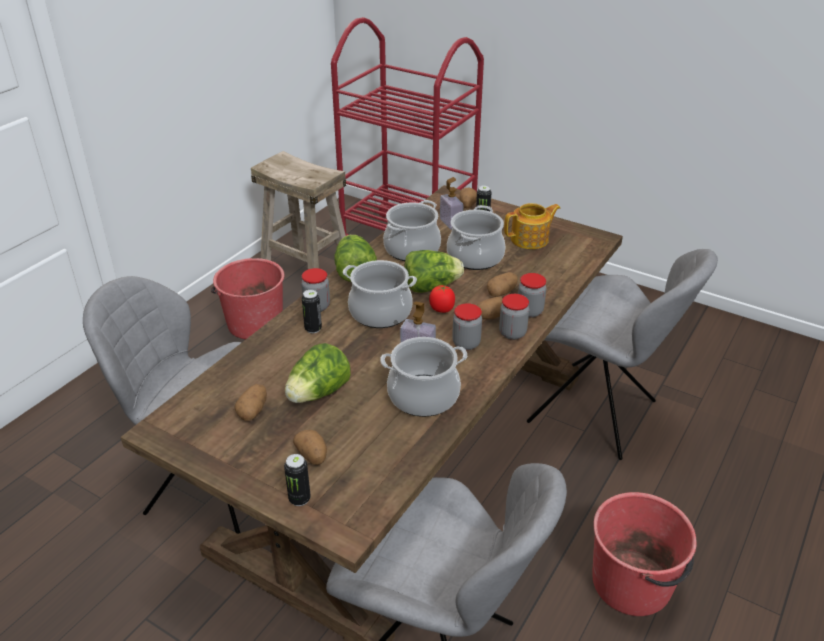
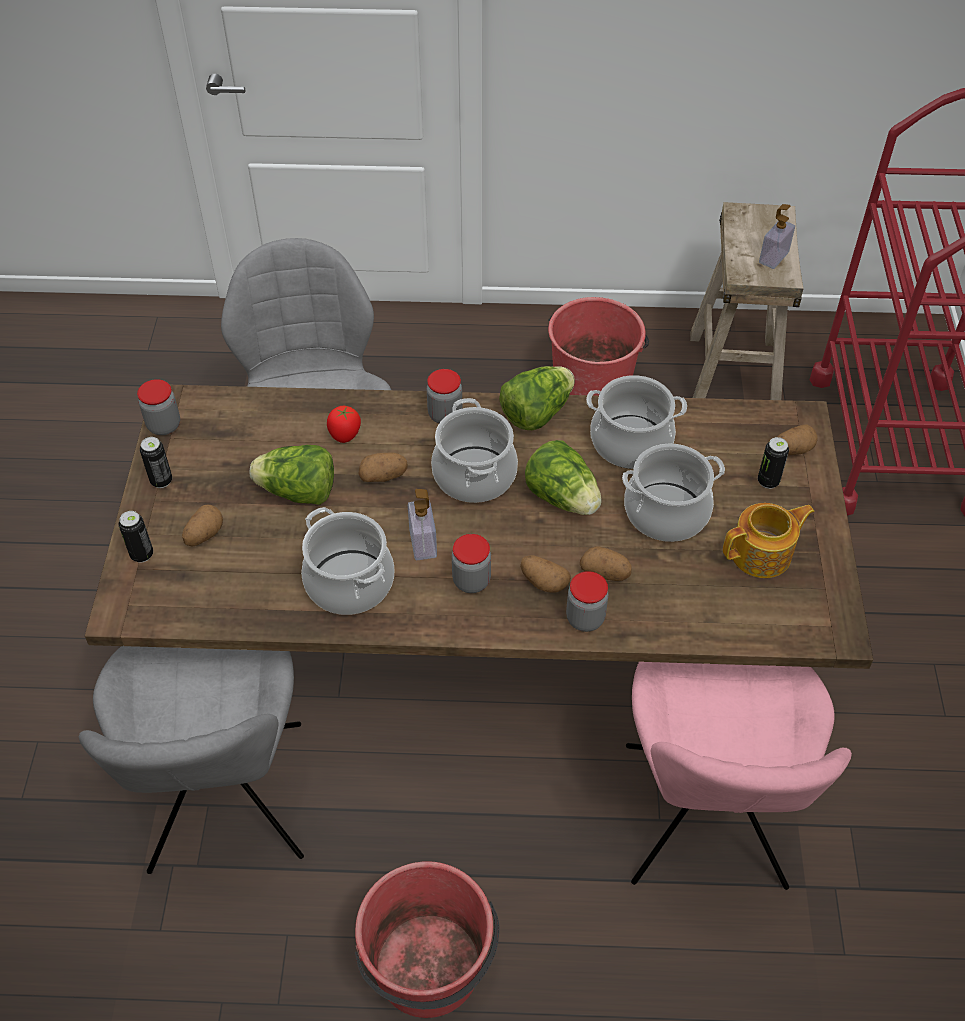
camera: 60 degrees right, 15 degrees up
(253, 411) = (241, 456): potato -> potato (383, 476)
(313, 329) = (402, 432): can -> can (161, 481)
(442, 309) = (524, 528): tomato -> tomato (345, 435)
(451, 223) = (730, 452): soap dispenser -> soap dispenser (773, 257)
(512, 333) = (525, 618): jar -> jar (164, 425)
(530, 239) = (762, 554): teapot -> teapot turned 60 degrees counterclockwise
(596, 414) = (704, 822): grey chair -> pink chair

